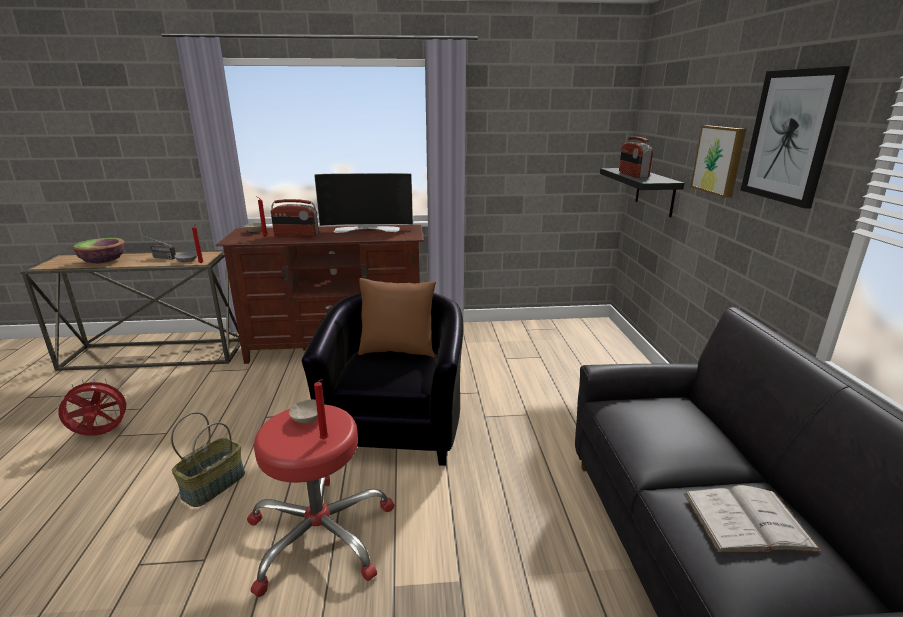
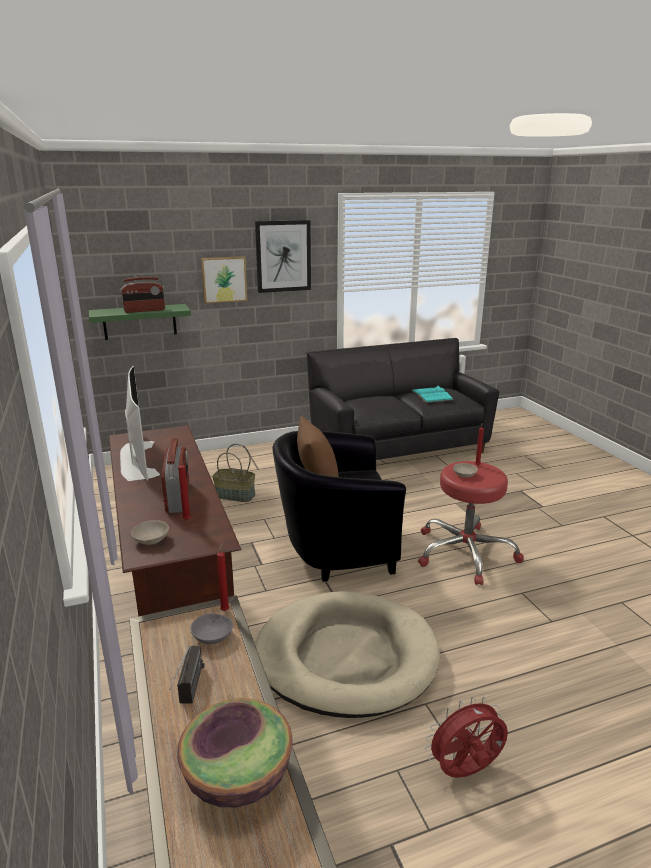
camera: 105 degrees left, 0 degrees up
(101, 434) = (465, 772): red fan -> red fan turned 105 degrees clockwise
(214, 484) = (463, 623): basket -> basket (234, 496)
(248, 406) = (345, 657): none -> beige dog bed
(655, 192) = (139, 321): black shelf -> green shelf
(747, 521) = (431, 395): white book -> turquoise book

